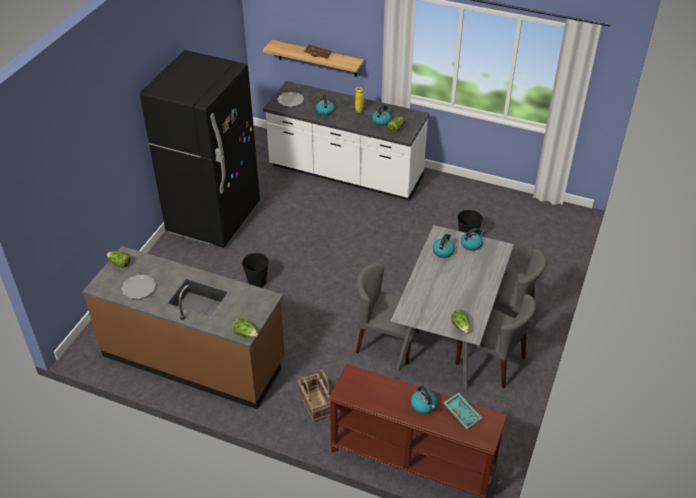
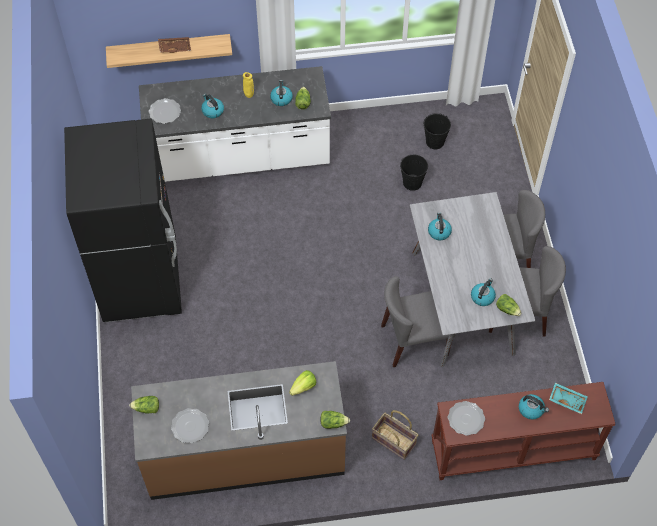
camera: 30 degrees left, 15 degrees up
(243, 300) = (303, 387): none -> lettuce
(257, 282) = (243, 336): black bucket -> black bucket (435, 142)
(361, 386) = (466, 419): none -> plate
(471, 244) = (459, 211): kettle -> kettle (482, 297)

